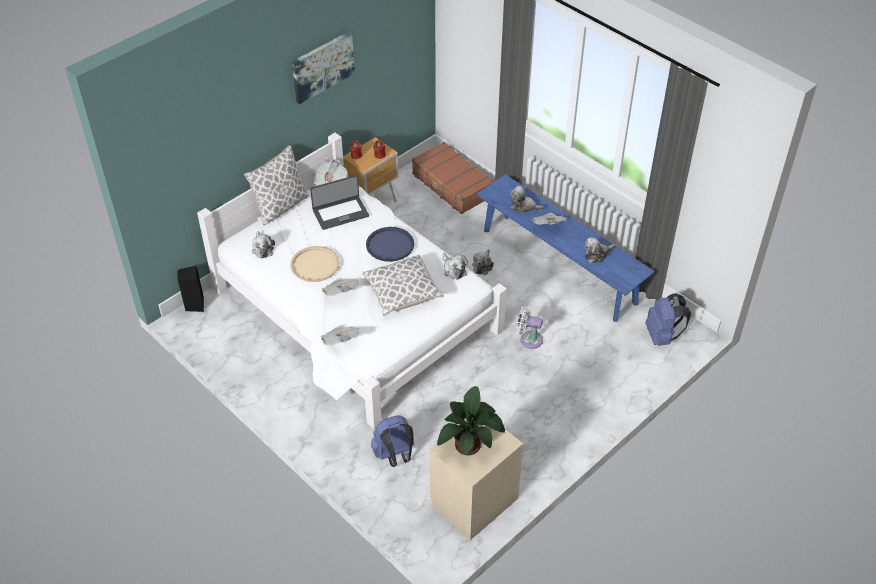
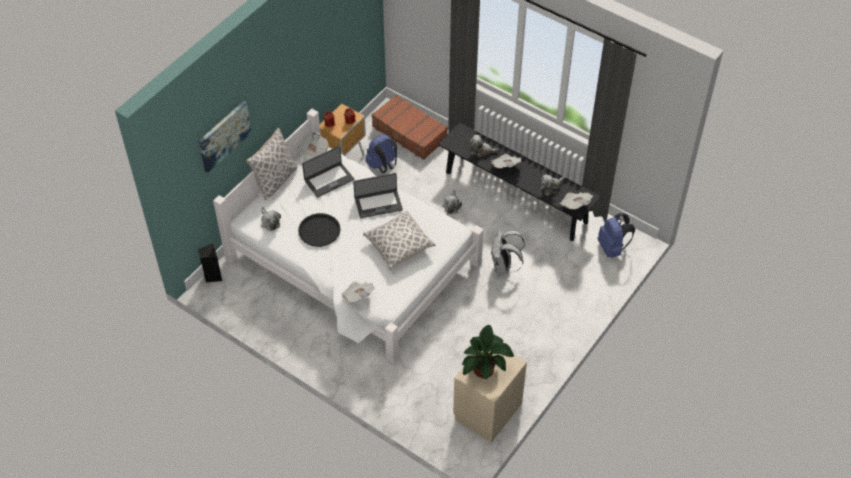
camera: 10 degrees left, 5 degrees up
(315, 265) = (319, 230): beige tray -> black tray
(322, 66) = (300, 58): picture -> picture (224, 135)
(341, 293) = (347, 253): newspaper -> newspaper (575, 205)
(390, 245) = (378, 203): blue tray -> laptop
(394, 456) = (415, 383): blue backpack -> blue backpack (382, 166)
(453, 270) = (436, 219): plush toy -> none
(528, 339) = (504, 266): white fan -> white backpack
(558, 266) = (515, 197): blue bench -> black bench

